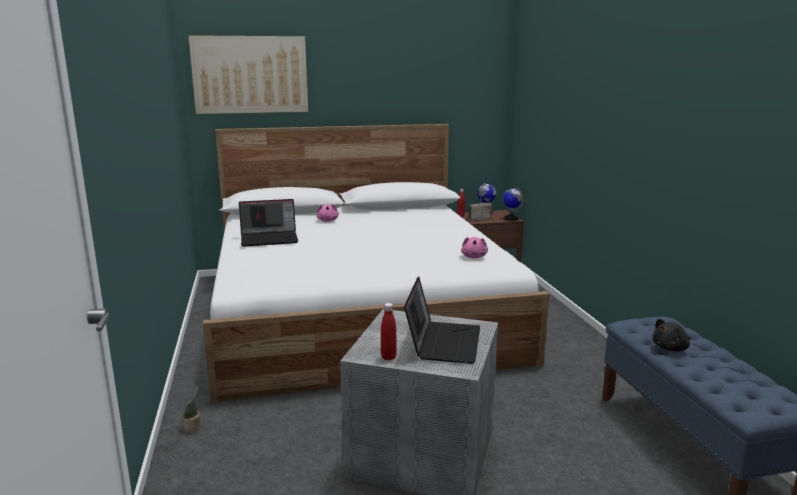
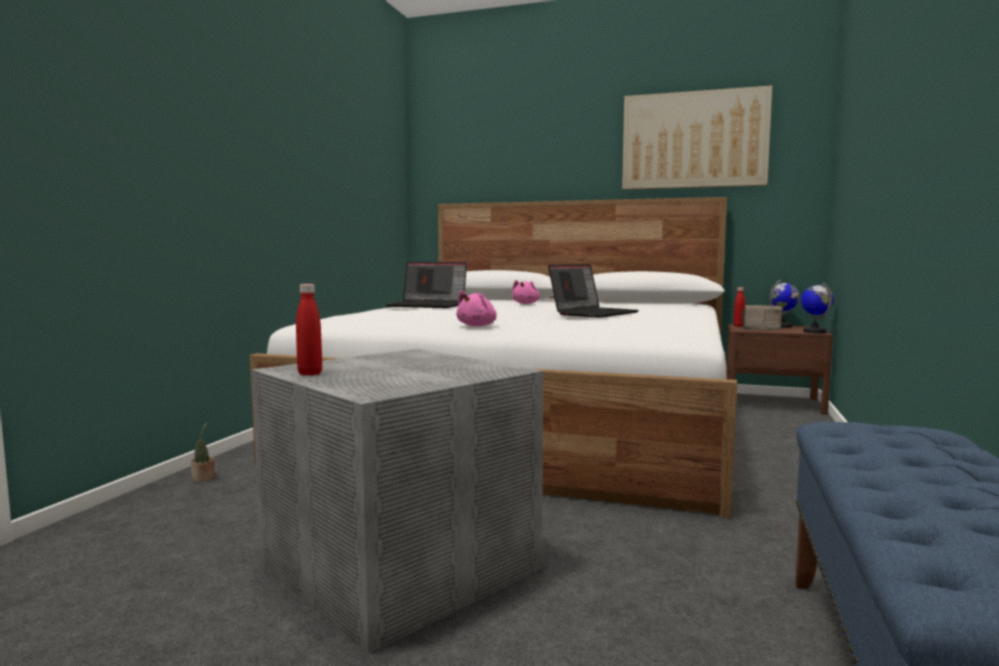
camera: 30 degrees right, 10 degrees down
(250, 75) = (480, 143): picture -> picture (694, 140)
(442, 342) = (414, 373): laptop -> laptop (593, 313)
(474, 257) = (645, 328): pink plush toy -> pink plush toy (478, 326)
(671, 348) = (884, 463): black plush toy -> none

